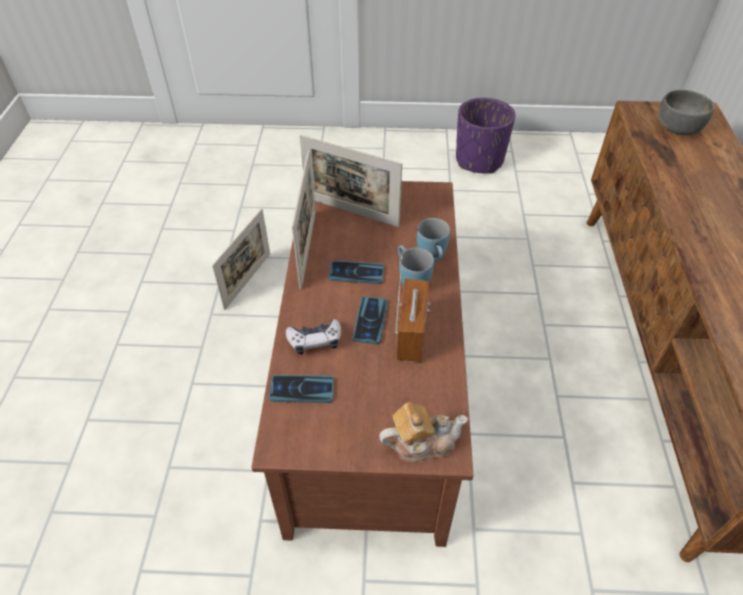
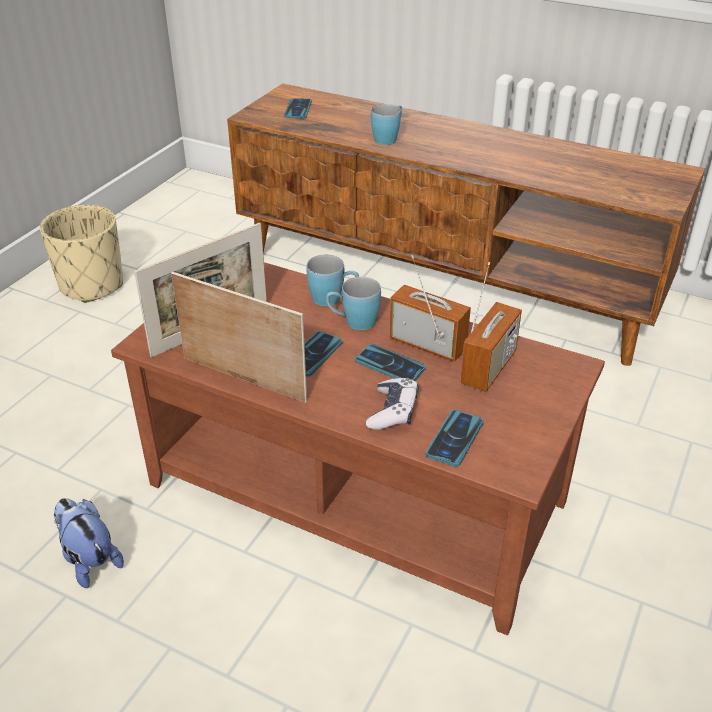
camera: 65 degrees left, 10 degrees down
(248, 280) = (89, 560): picture frame -> plush toy
(404, 386) = (488, 368): none -> radio
(421, 442) = (558, 378): teapot -> none
(479, 160) = (91, 285): purple planter -> beige planter
(678, 128) = (298, 109): grey bowl -> phone
(691, 197) = (388, 138): none -> blue mug

